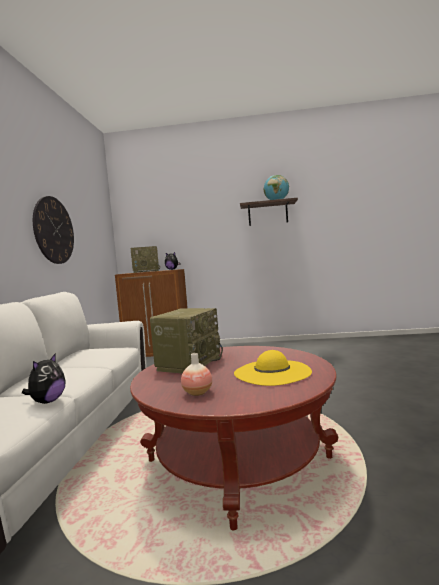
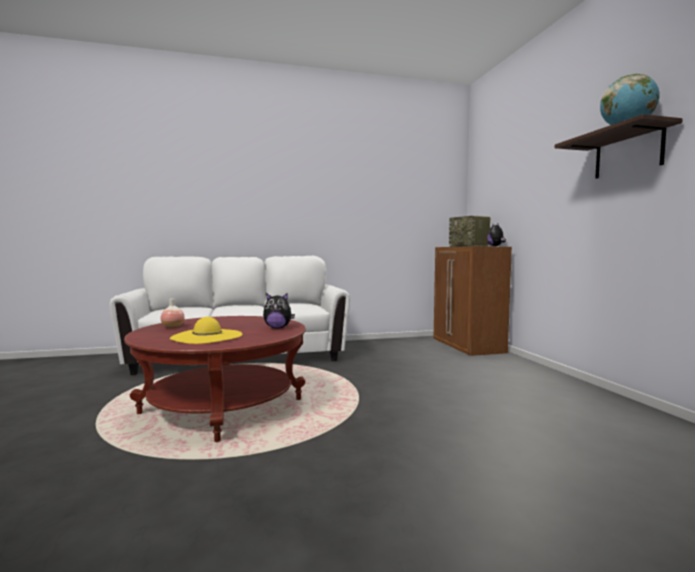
camera: 70 degrees right, 0 degrees up
(47, 401) = (196, 314): plush toy -> plush toy (278, 328)
(54, 230) = (349, 204): wall clock -> none
(189, 363) = (246, 320): radio -> none

